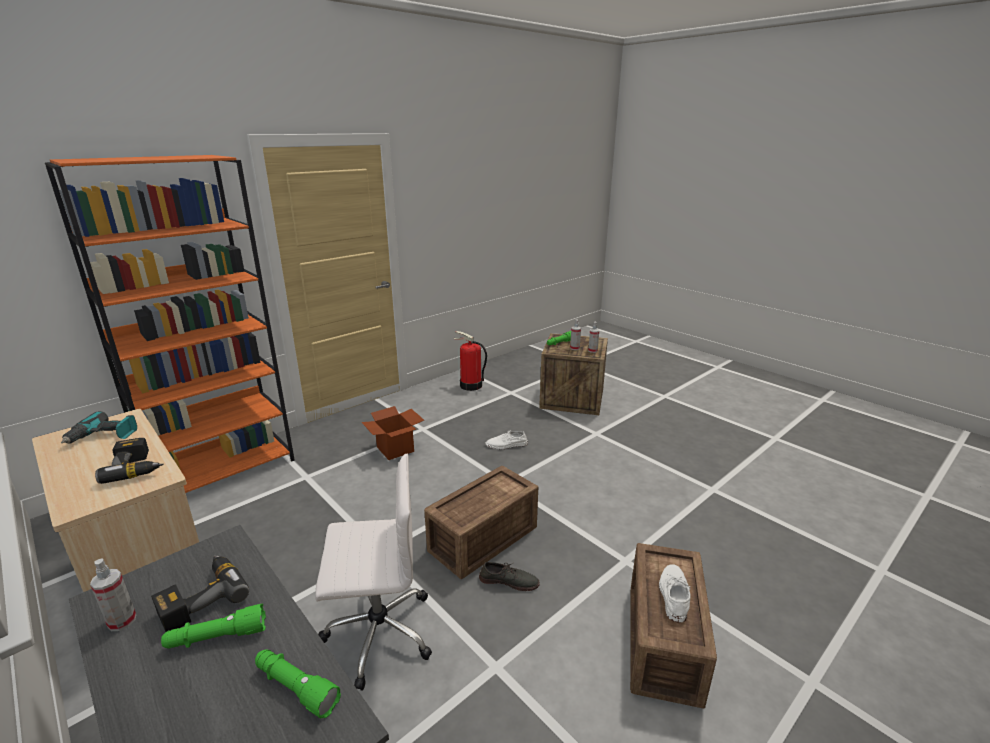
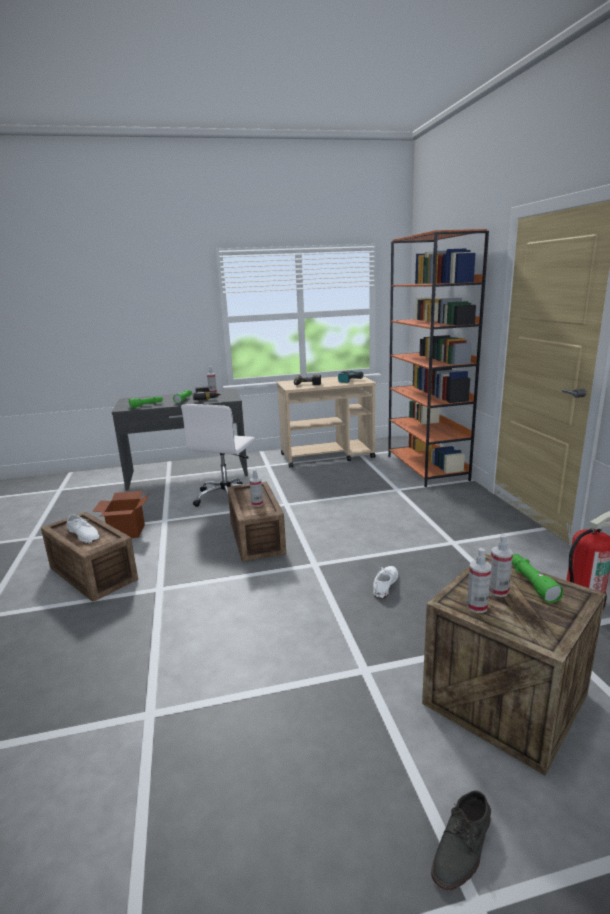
camera: 120 degrees right, 5 degrees down
(395, 449) = (417, 524): cardboard box -> cardboard box (127, 532)
(489, 492) = (257, 504): none -> spray bottle
(509, 581) = (209, 537): grey shoe -> grey shoe (463, 846)

